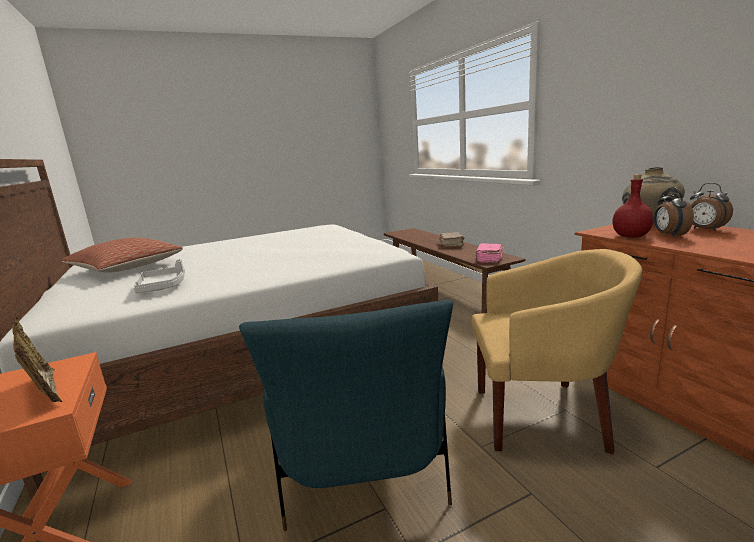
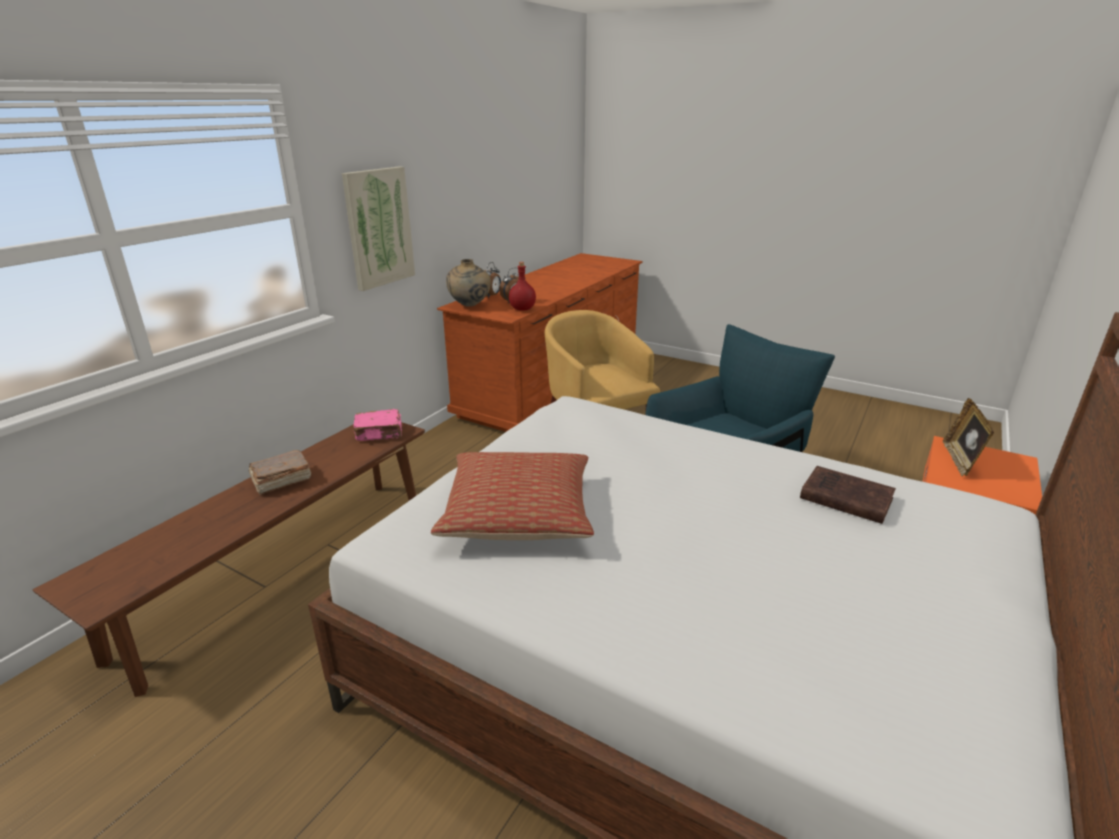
camera: 125 degrees left, 10 degrees up
(127, 268) = (887, 631): pillow -> pillow (518, 513)
(163, 286) = (843, 498): grey tray -> brown book
(594, 122) = (378, 227): none -> picture

